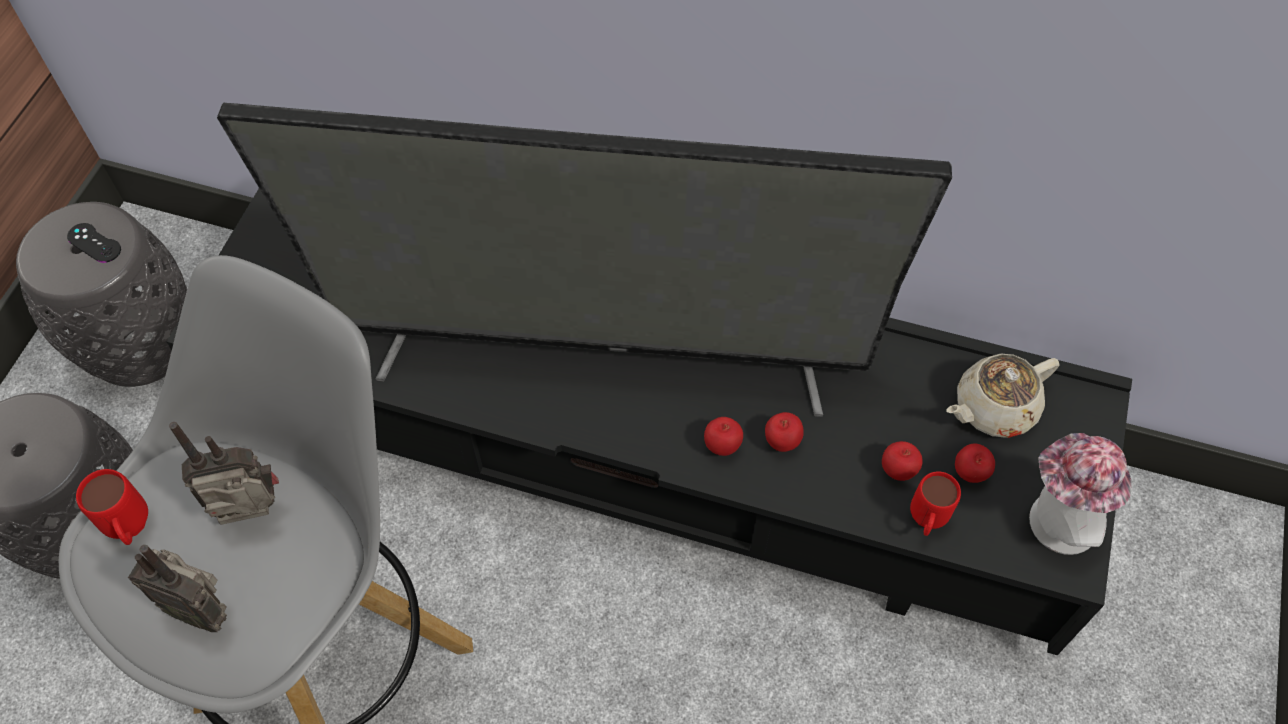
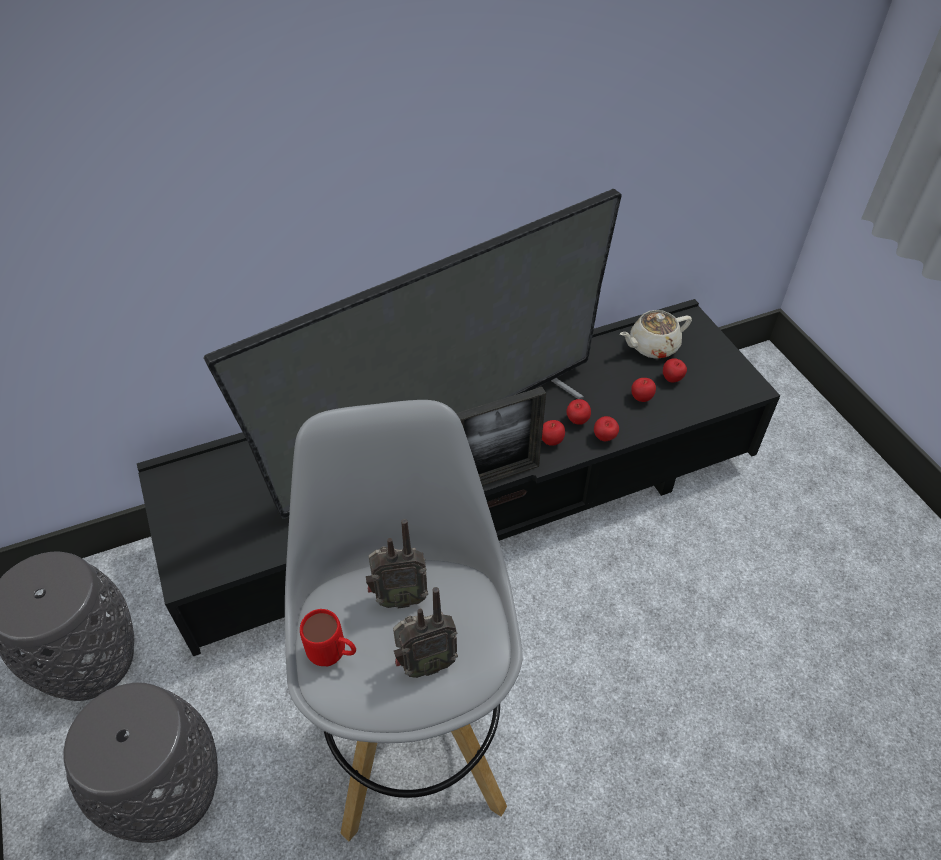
camera: 40 degrees left, 10 degrees down
(94, 243) = (50, 582): black game controller -> none
(252, 516) = (399, 597): radio -> radio turned 135 degrees counterclockwise
(615, 444) = (498, 476): none -> picture frame
(792, 489) = (604, 438): none -> apple
(925, 523) = (676, 412): red mug -> none
(993, 408) = (652, 346): beige teapot -> beige teapot turned 45 degrees clockwise
(1053, 523) = (726, 376): hat -> none

